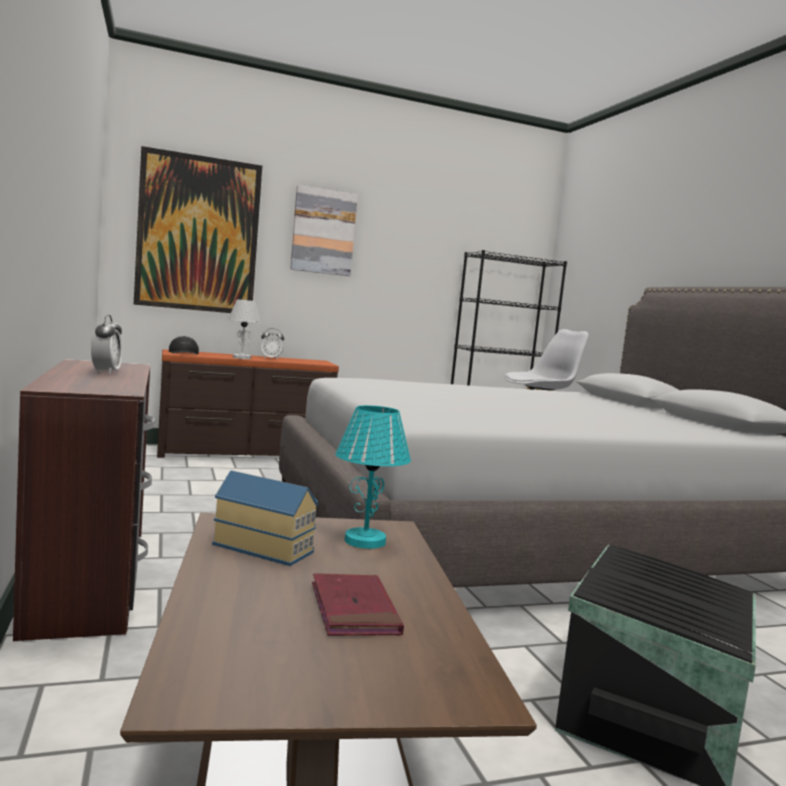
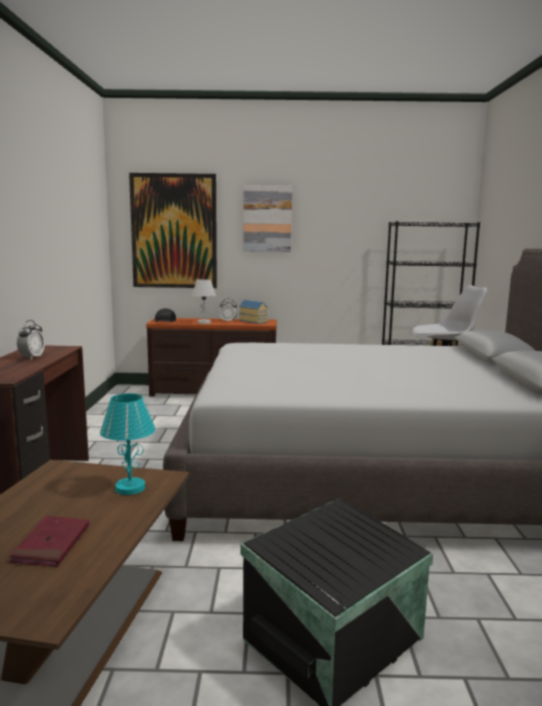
camera: 20 degrees right, 5 degrees up
(265, 546) = (57, 489): toy house -> toy house (254, 321)

